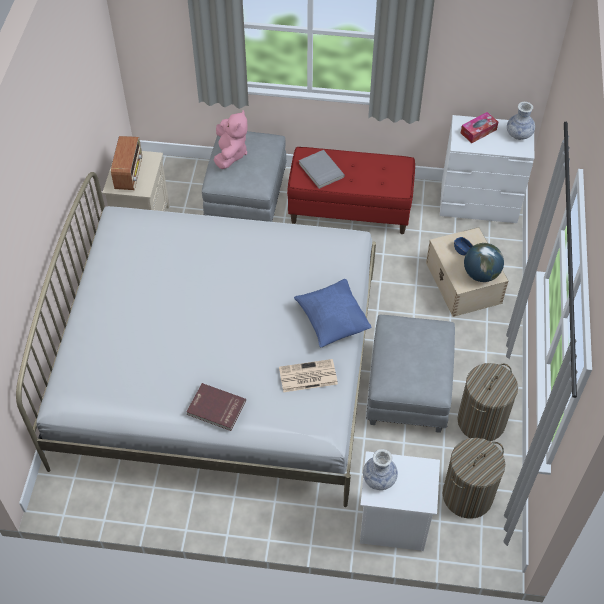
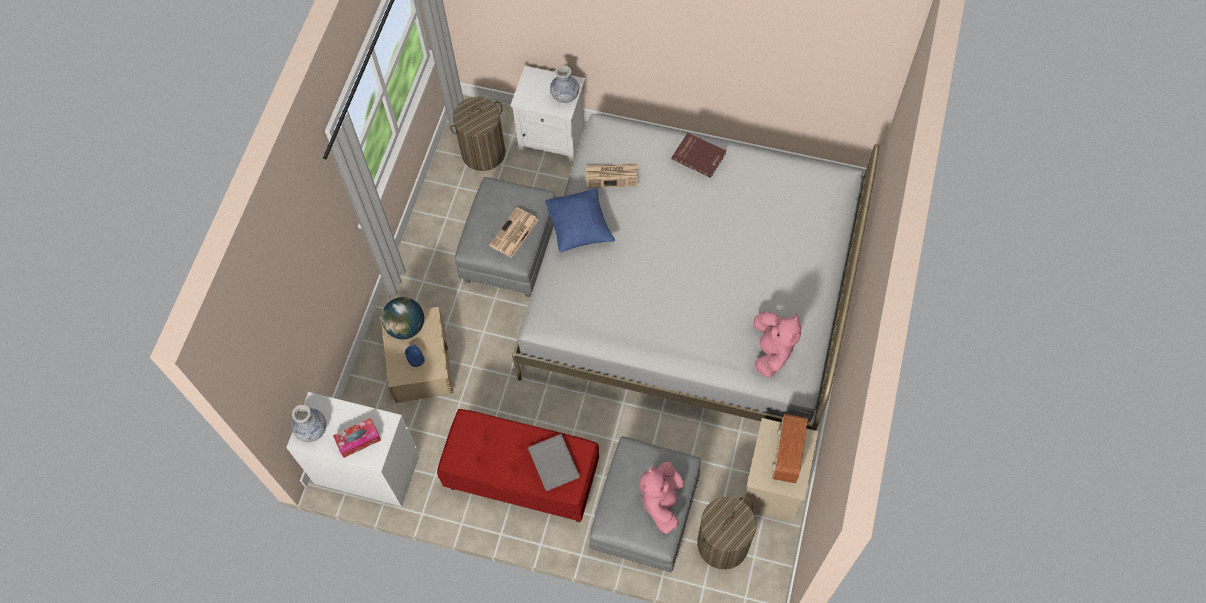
camera: 170 degrees left, 10 degrees up
(140, 235) = (771, 351): none -> pink plush toy
(400, 342) = (514, 233): none -> newspaper
(481, 421) = (450, 214): laundry basket -> laundry basket (723, 543)

